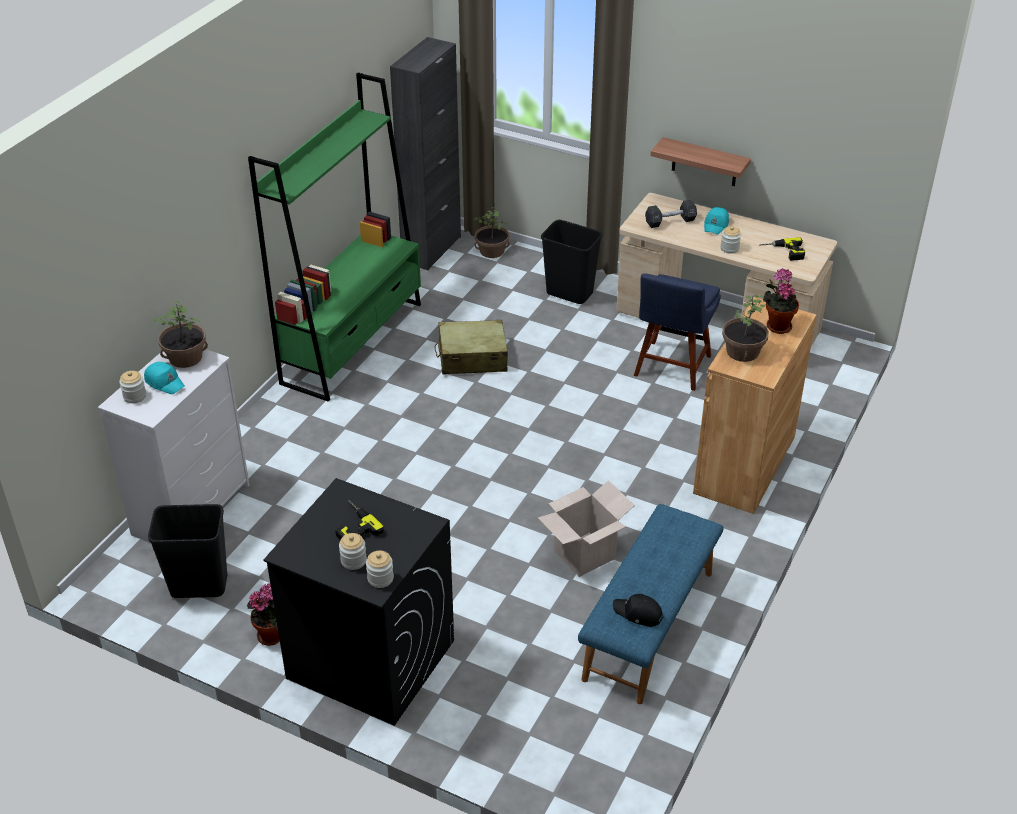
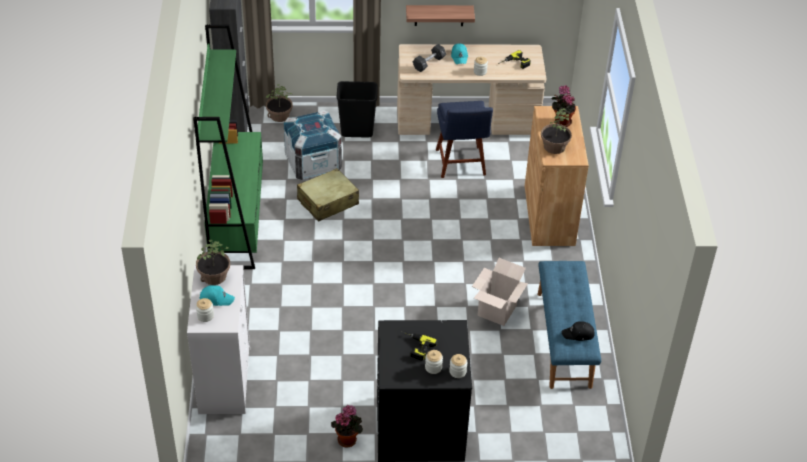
camera: 30 degrees left, 5 degrees up
(200, 585) = (274, 427): black trash can -> none
(489, 312) = (313, 164): none -> crate

